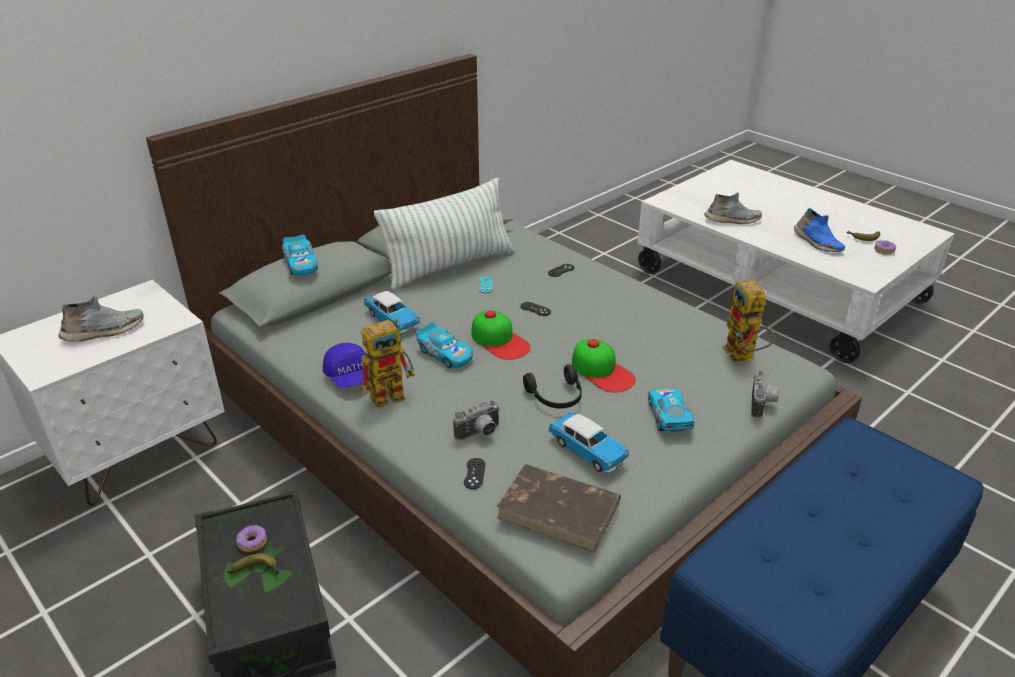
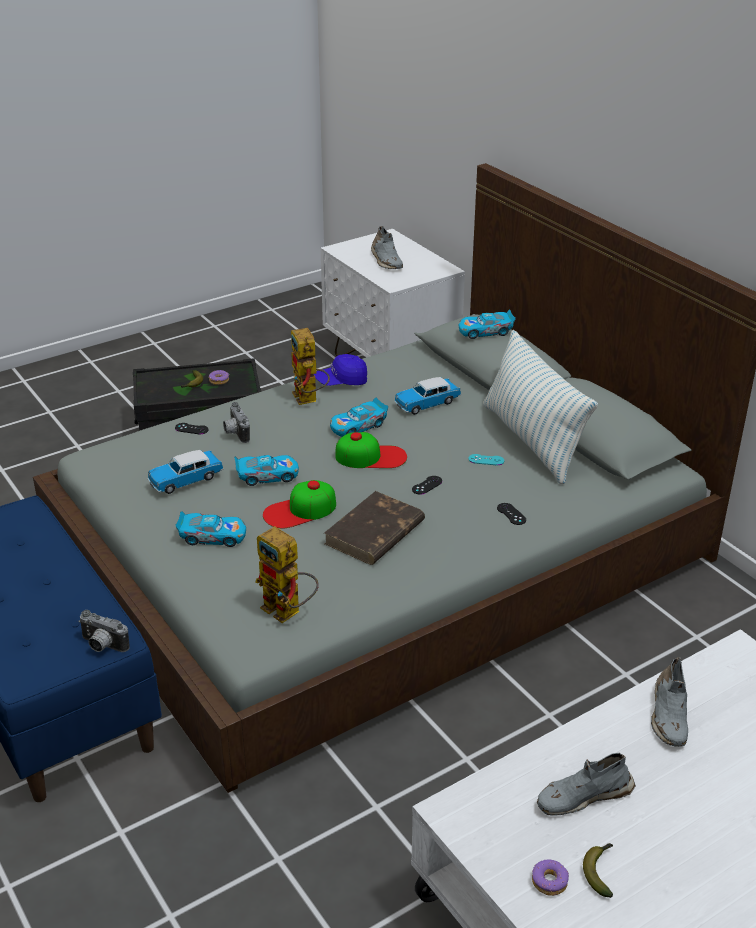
camera: 100 degrees right, 0 degrees up
(500, 340) = (371, 456): cap -> cap turned 150 degrees counterclockwise
(556, 396) = (267, 476): black headphones -> toy car
(560, 511) = (127, 458): brown book -> brown book (374, 533)
(743, 357) = (288, 612): toy robot -> toy robot turned 135 degrees counterclockwise
(763, 405) = (201, 600): camera -> camera (102, 646)
(816, 243) = (583, 796): blue shoe -> grey shoe

